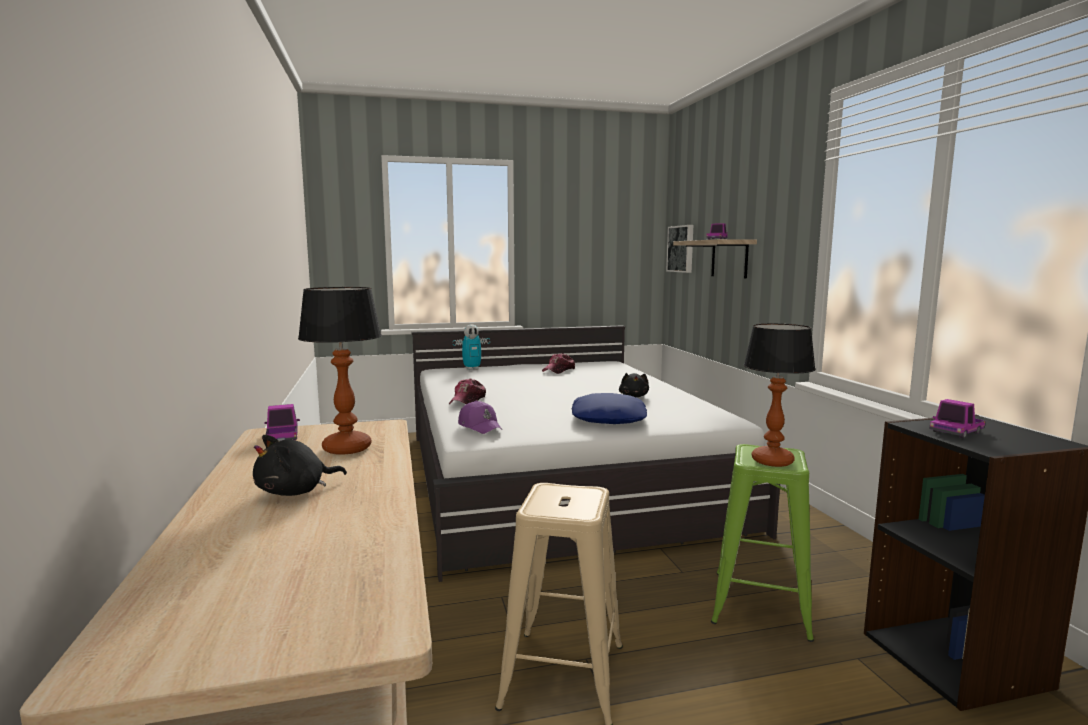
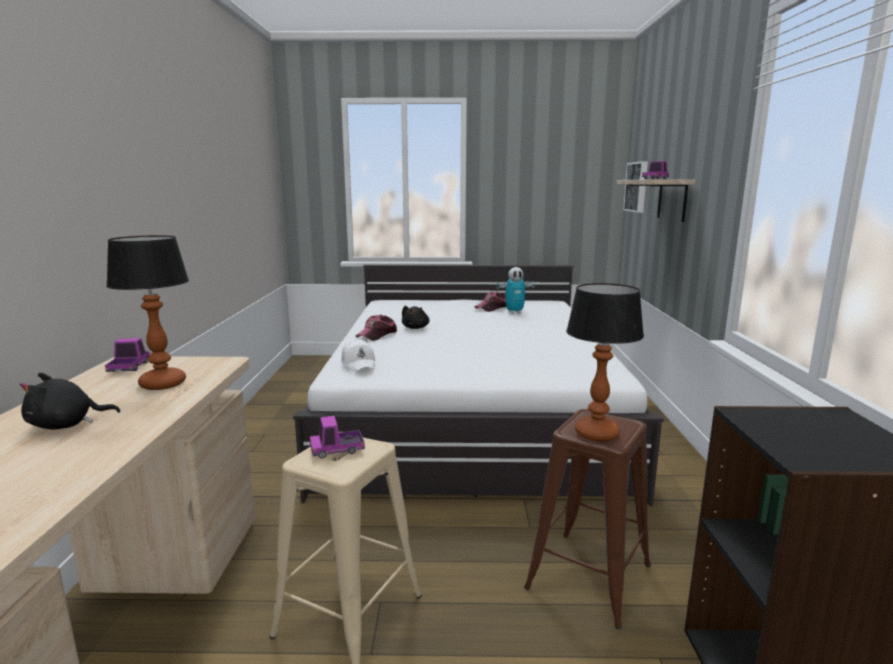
camera: 15 degrees right, 5 degrees up
(472, 369) = (414, 302): toy robot -> toy robot (514, 312)
(480, 426) = (359, 363): purple cap -> white cap
(609, 418) = (490, 364): blue pillow -> none
(634, 396) = (538, 342): black plush toy -> black plush toy (416, 328)
(760, 603) = (589, 575): green stool -> brown stool
(956, 432) = (788, 430): toy truck -> toy truck (337, 450)

